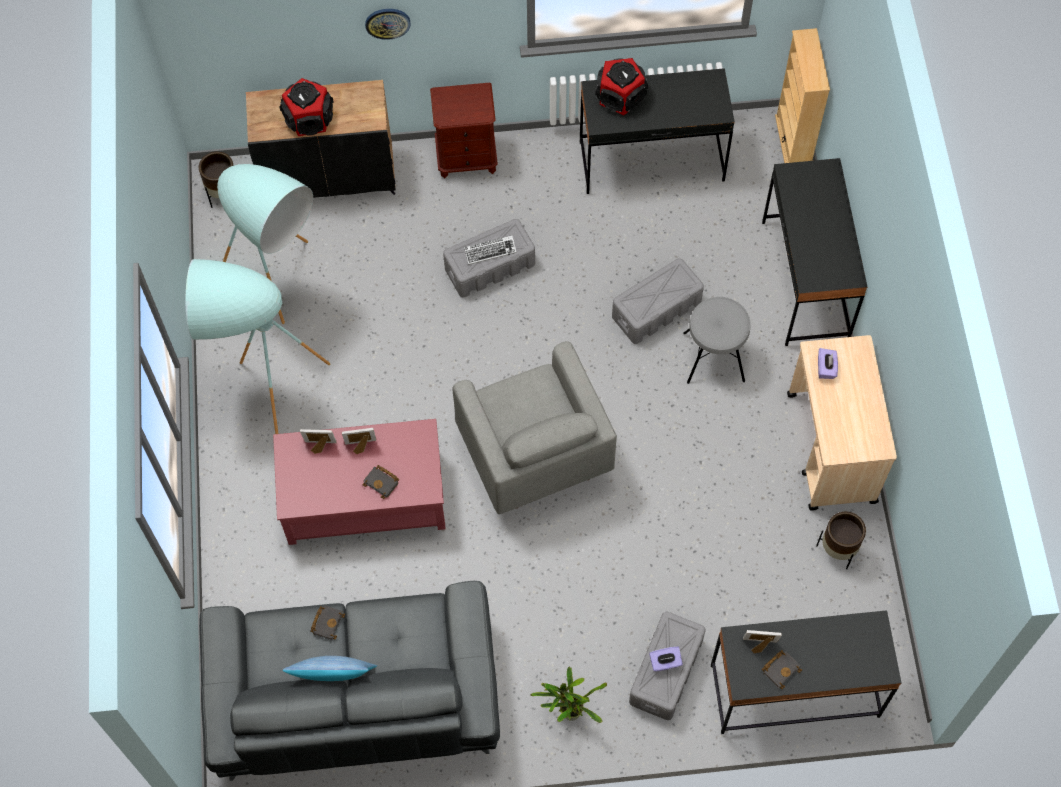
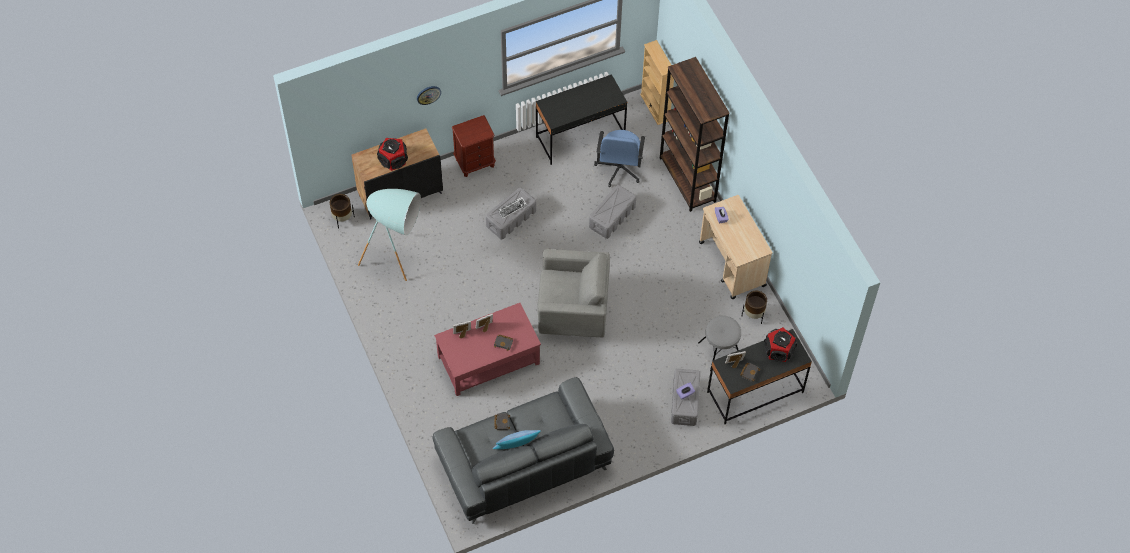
camera: 20 degrees left, 5 degrees down
(263, 387) = (408, 318): turquoise floor lamp -> none
(534, 454) = (573, 312): grey armchair -> grey armchair turned 45 degrees counterclockwise
(569, 711) = (641, 436): potted plant -> none
(620, 96) = (560, 104): speaker -> speaker (778, 350)
(696, 230) = (619, 168): none -> blue office chair
(714, 357) = (652, 234): grey stool -> grey stool (720, 352)
(805, 280) = (687, 180): black desk -> brown bookcase

